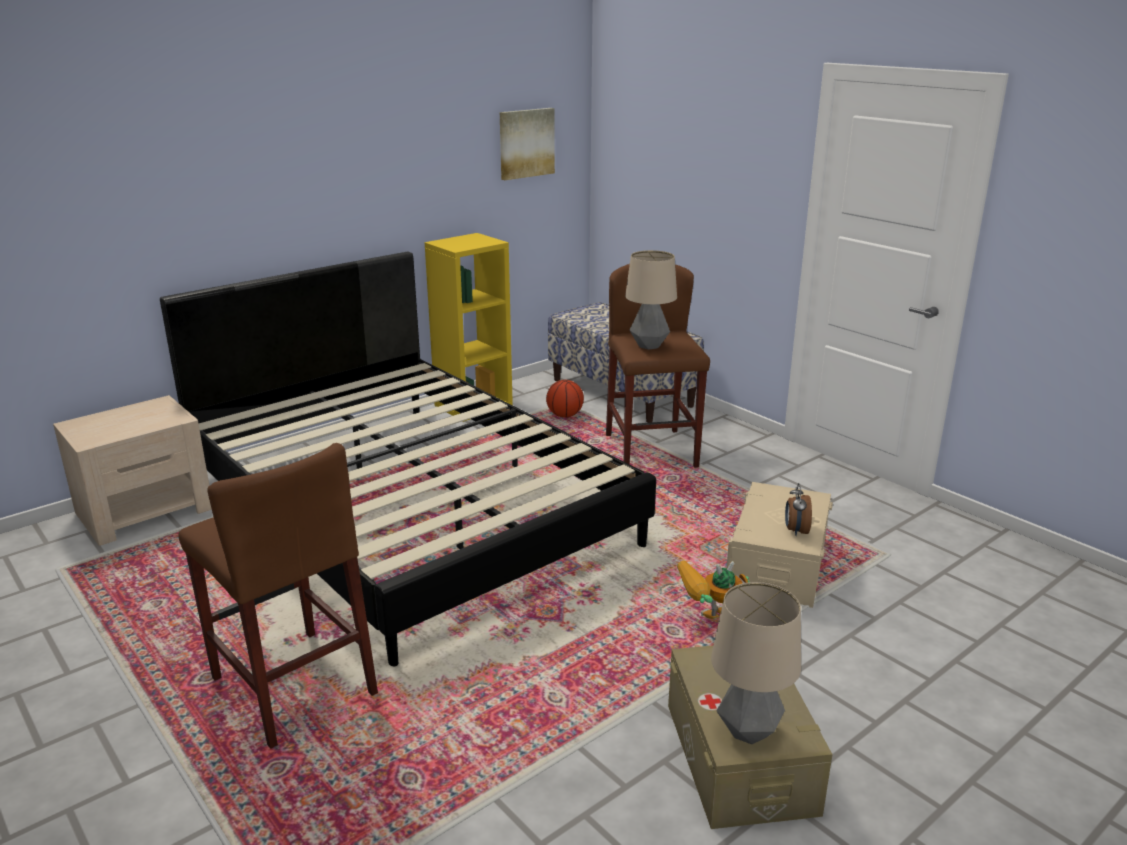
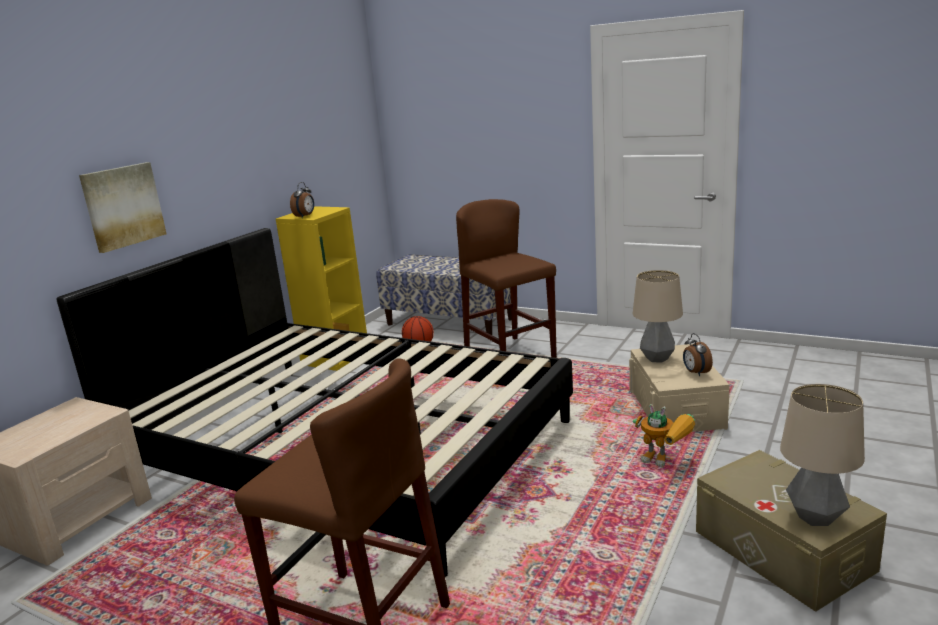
camera: 20 degrees left, 5 degrees down
(453, 246) = (305, 216): none -> alarm clock
(526, 143) = (336, 127): picture -> picture (122, 206)
(649, 346) = (504, 265): table lamp -> table lamp (657, 358)
(708, 622) = (666, 461): toy robot -> toy robot turned 105 degrees counterclockwise

